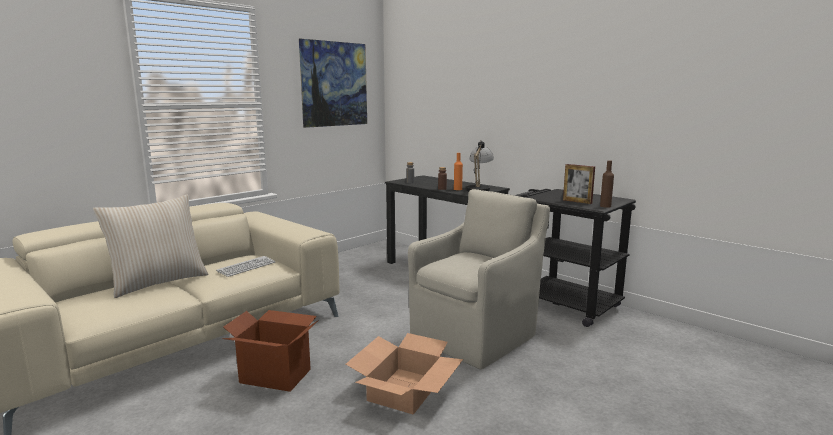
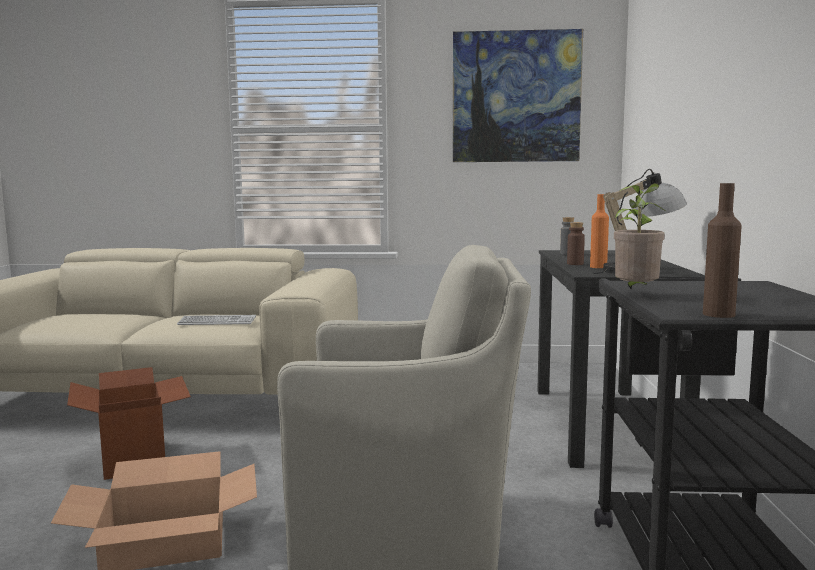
camera: 50 degrees right, 5 degrees down
(158, 282) = (132, 316): beige pillow -> none
(559, 202) = (636, 294): none -> potted plant
(577, 201) = (689, 299): picture frame -> none

